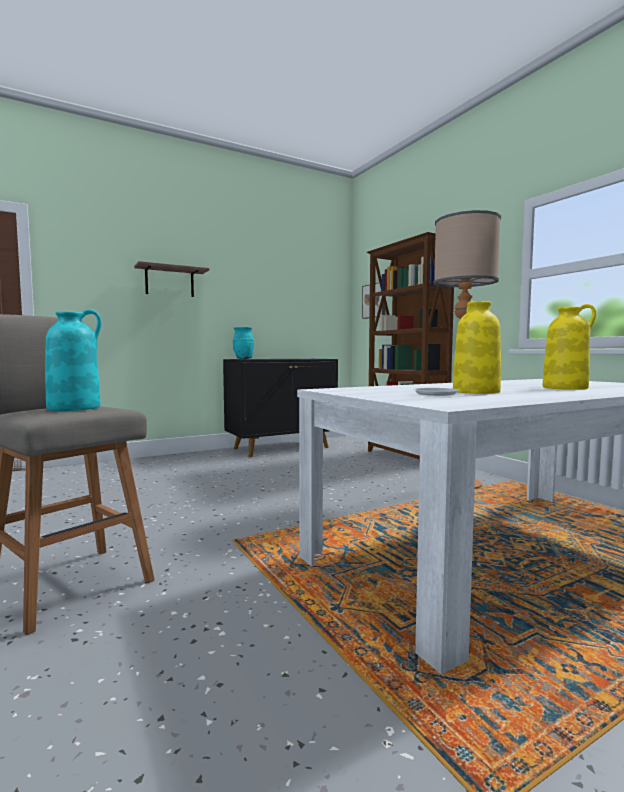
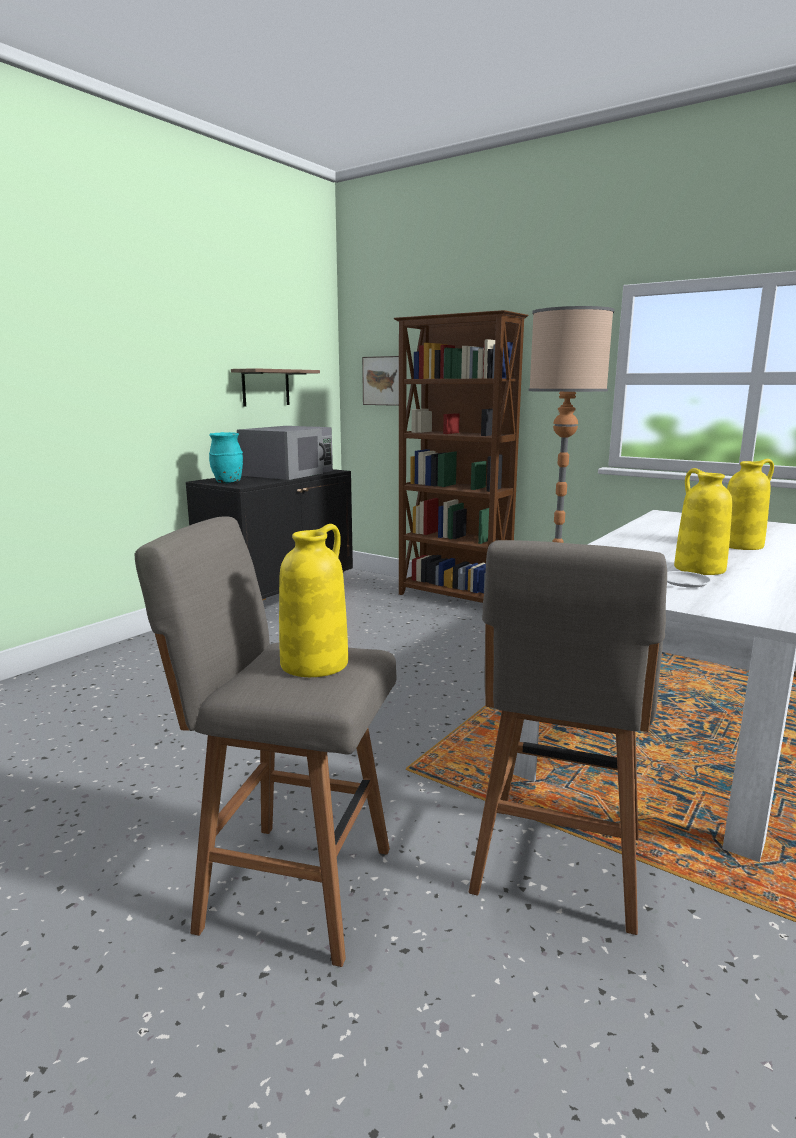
camera: 25 degrees left, 10 degrees up
(75, 408) = (314, 663): turquoise vase -> yellow vase
(169, 282) = (96, 361): shelf -> shelf (265, 387)
(249, 624) = (557, 868): none -> grey stool
(294, 358) = (288, 473): none -> grey microwave

